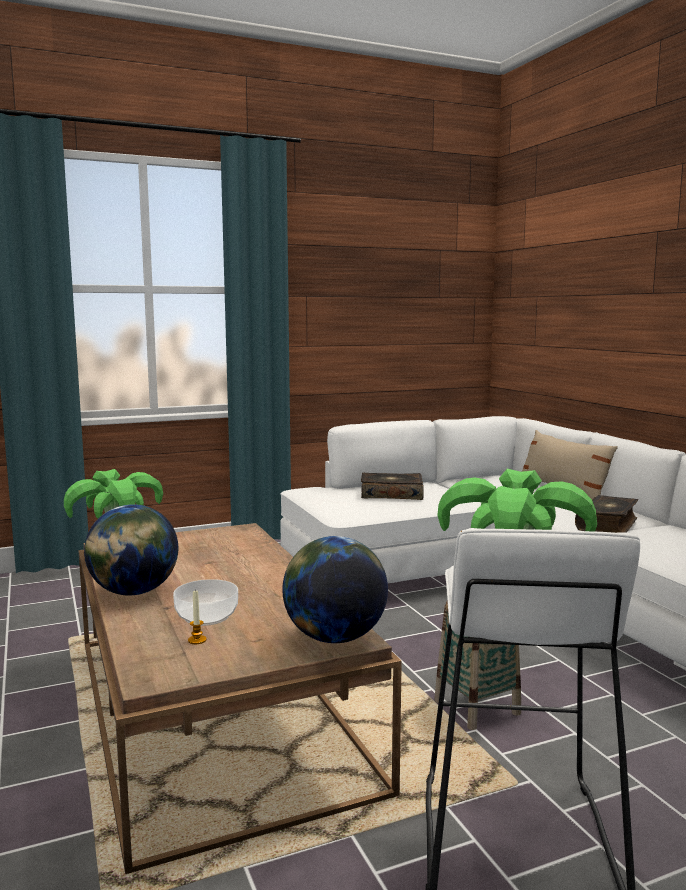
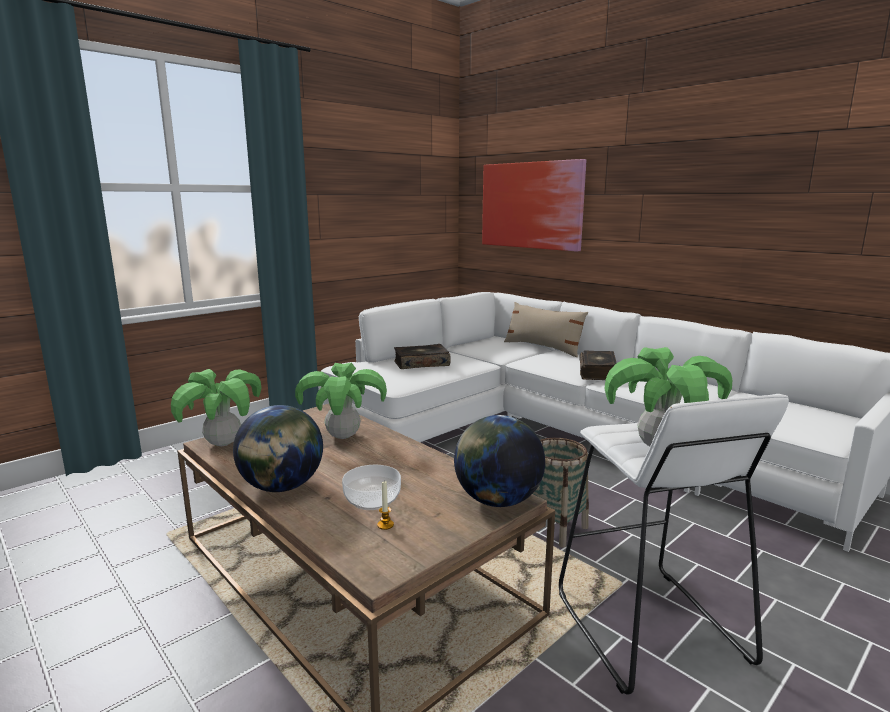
camera: 20 degrees left, 5 degrees up
(234, 555) = (343, 436): none -> potted plant
(569, 309) = (531, 205): none -> picture

